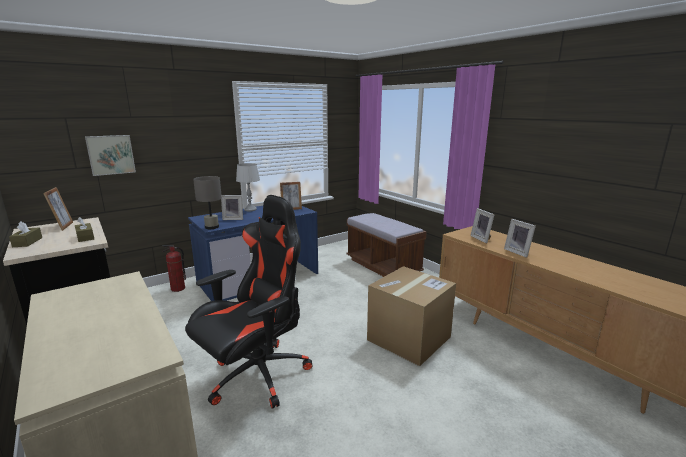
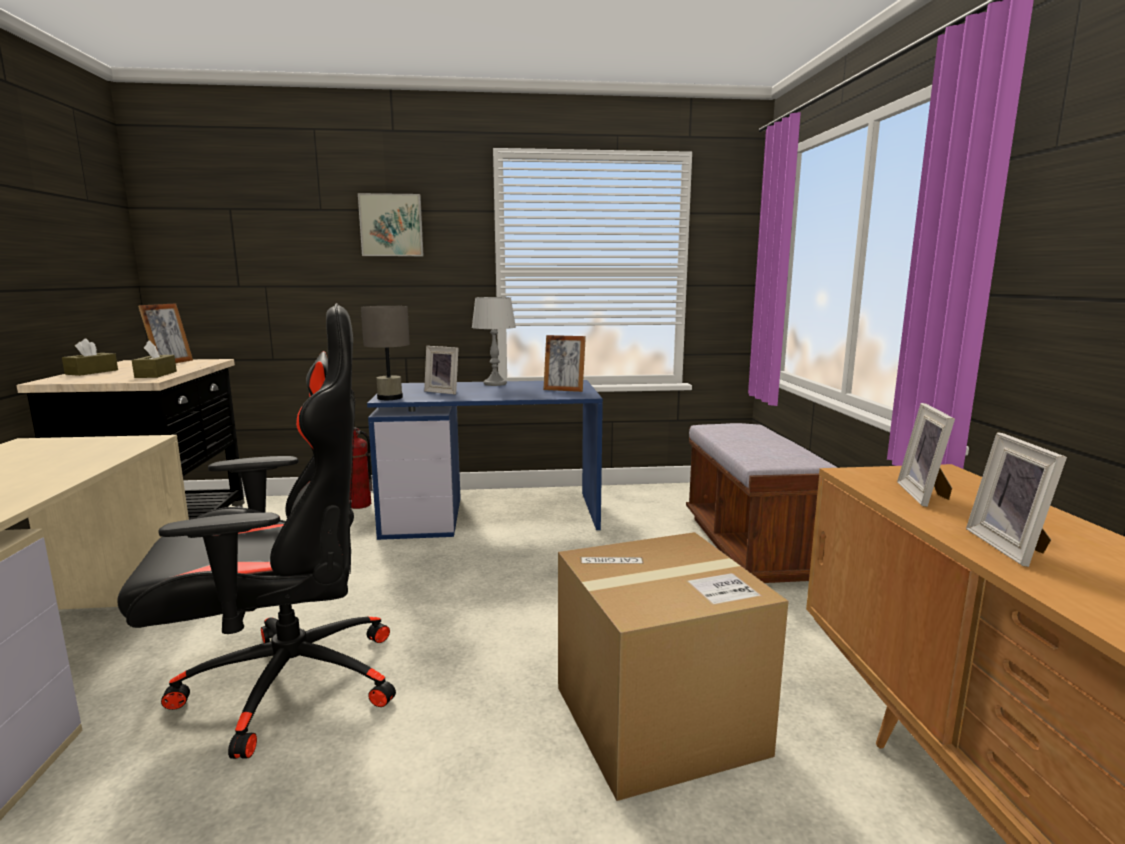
camera: 30 degrees right, 5 degrees down
(111, 154) = (286, 268): picture -> picture (391, 225)

